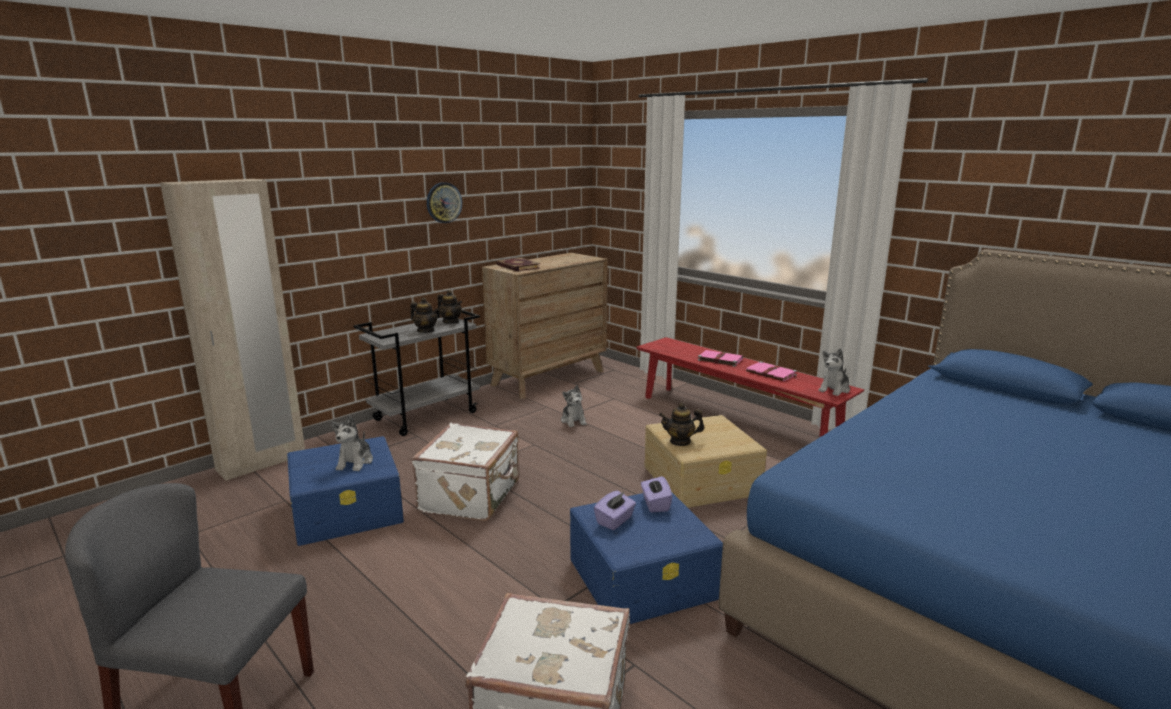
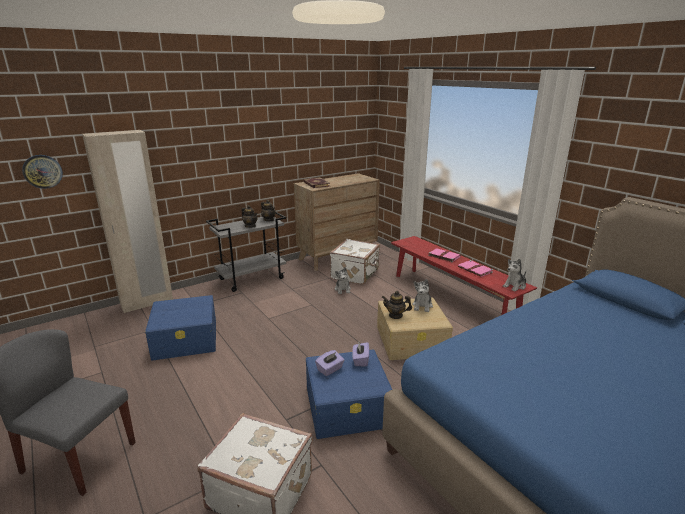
camera: 10 degrees right, 5 degrees up
(355, 462) = (189, 312): plush toy -> plush toy (422, 306)
(443, 202) = (267, 141): wall clock -> wall clock (42, 171)
(472, 496) = (261, 338): white suitcase -> white suitcase (355, 274)

